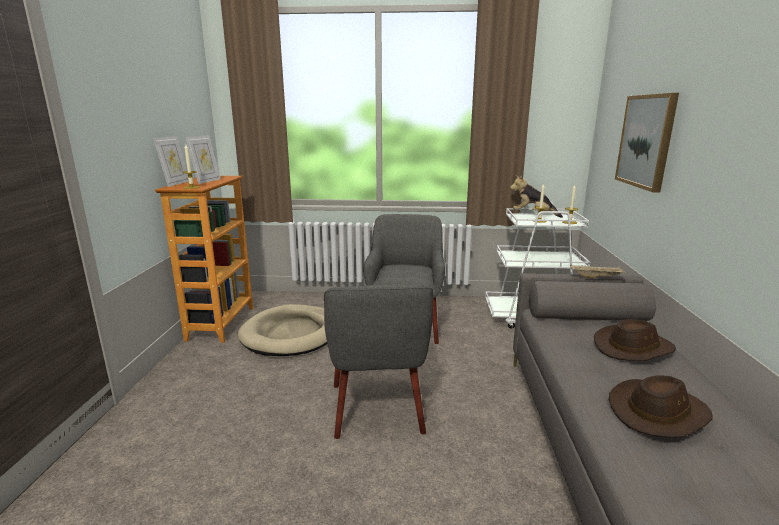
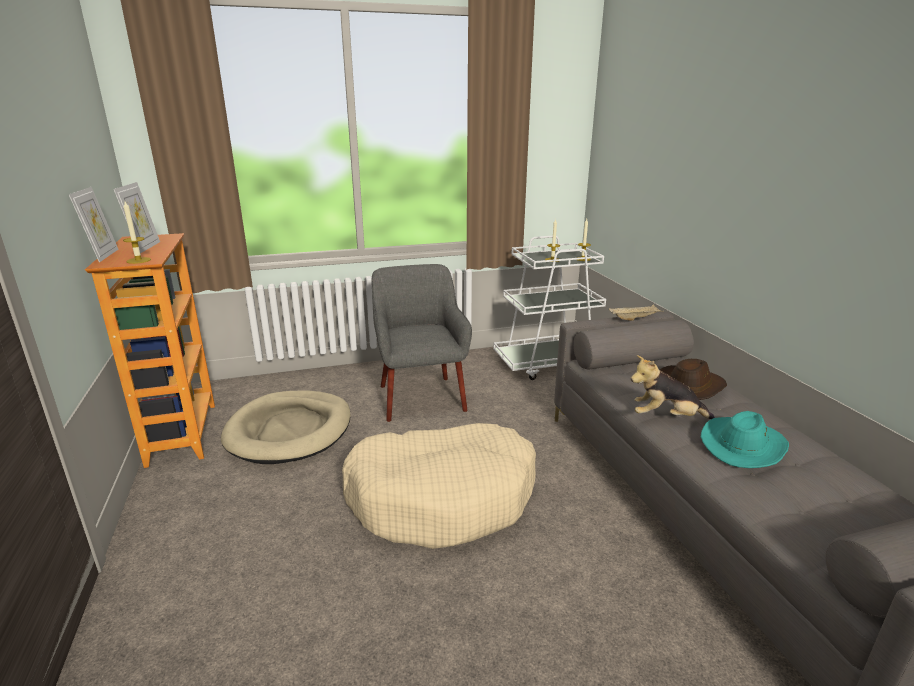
camera: 20 degrees left, 5 degrees up
(378, 408) = (443, 497): grey armchair -> beige dog bed
(533, 215) = (540, 253): plush toy -> plush toy (666, 417)
(646, 141) = (664, 173): picture -> none
(658, 412) = (742, 445): brown hat -> turquoise hat

